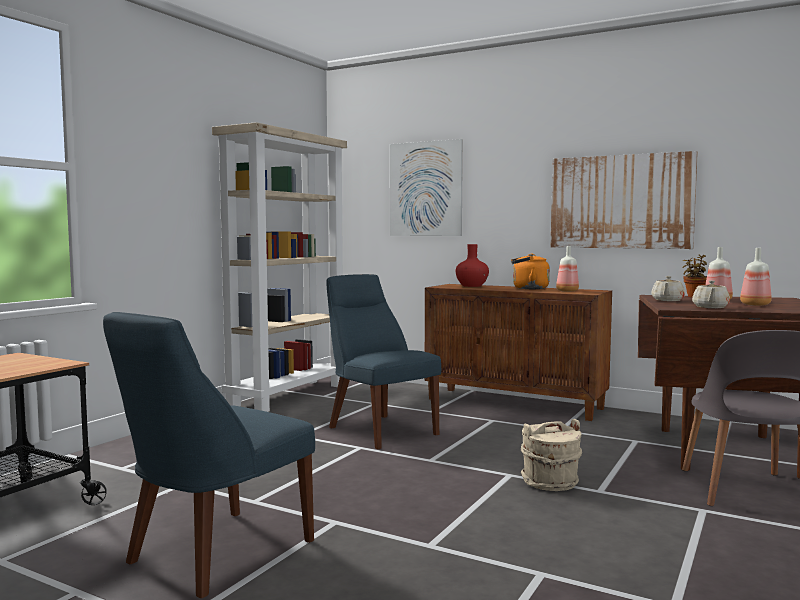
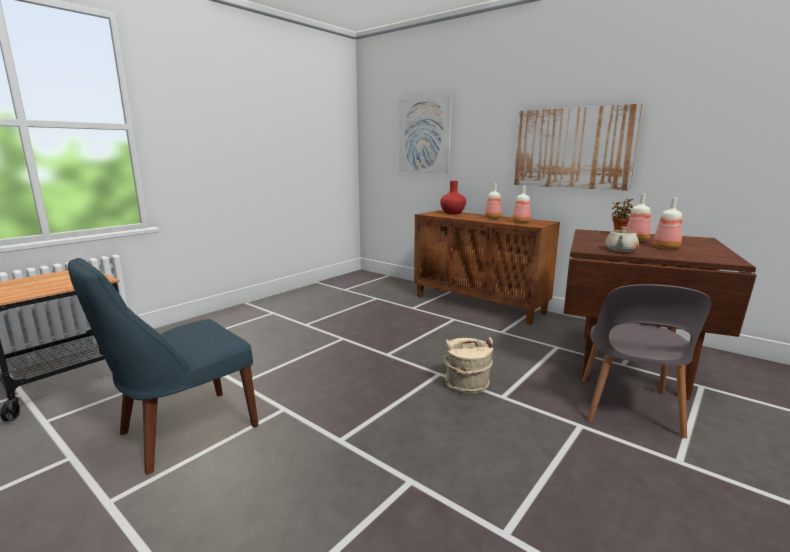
camera: 10 degrees right, 10 degrees up
(288, 395) = (320, 287): beige bookcase -> none
(379, 430) = (365, 323): blue chair -> none
(528, 288) = (492, 218): orange kettle -> bottle
(667, 300) = (591, 238): beige teapot -> none

